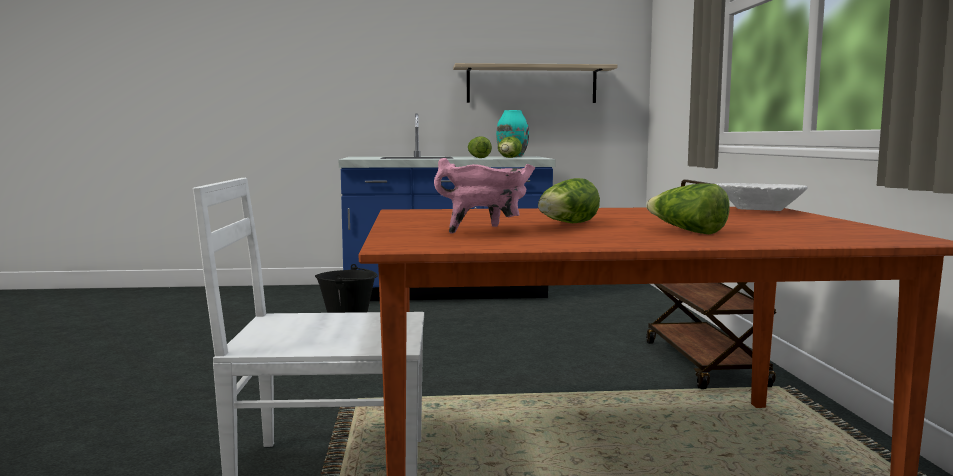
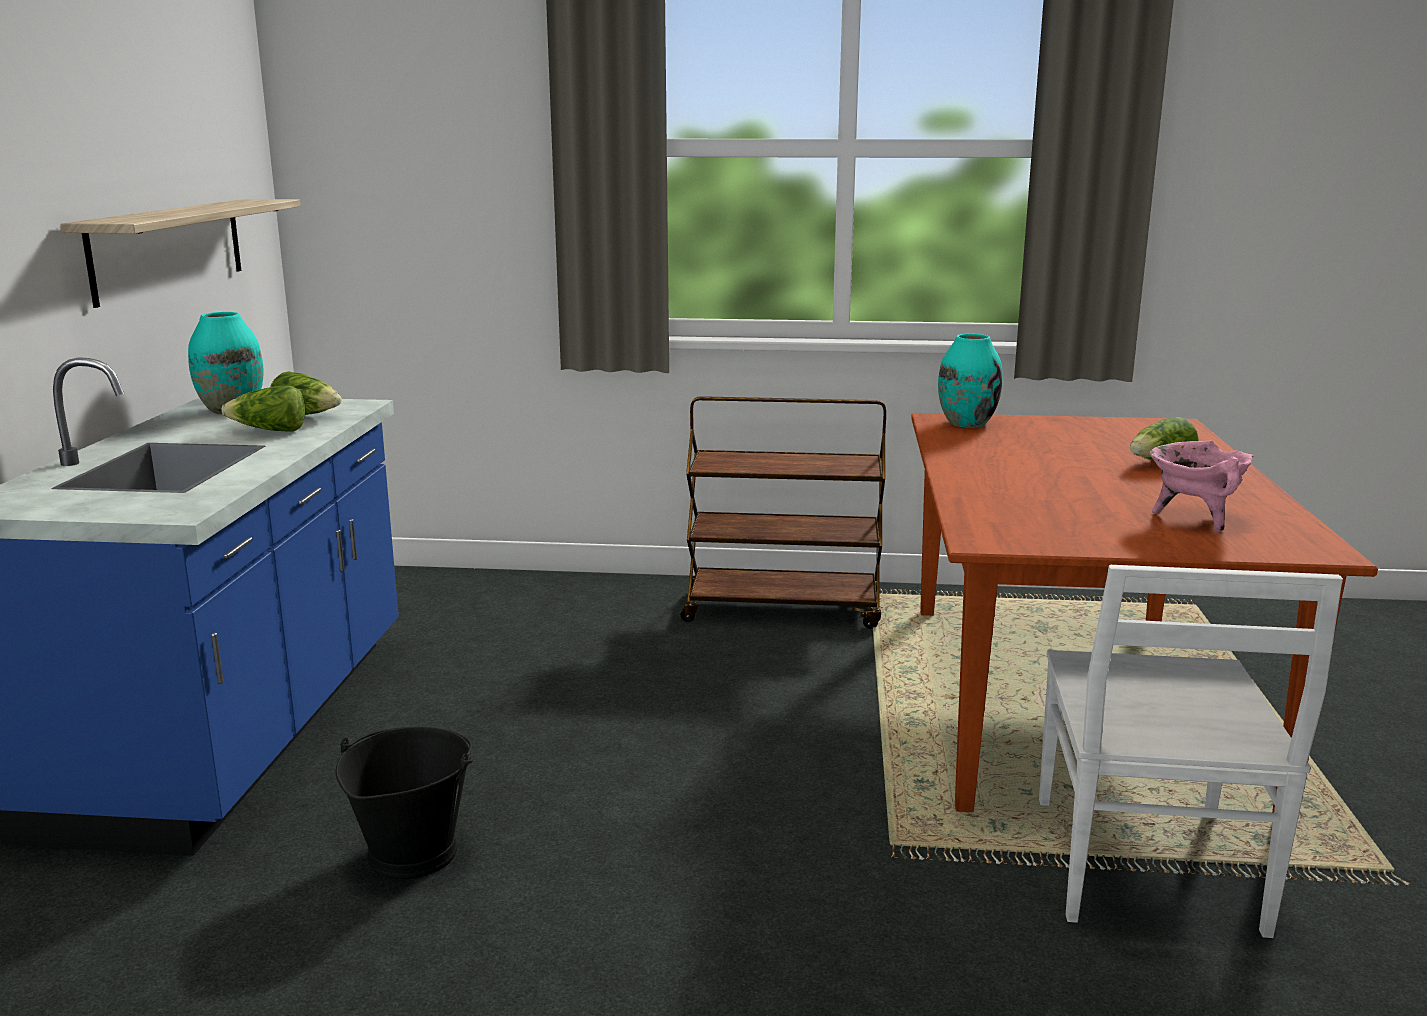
camera: 80 degrees left, 10 degrees up
(567, 224) = (1118, 489): lettuce -> none
(758, 210) = (966, 423): white bowl -> turquoise vase

